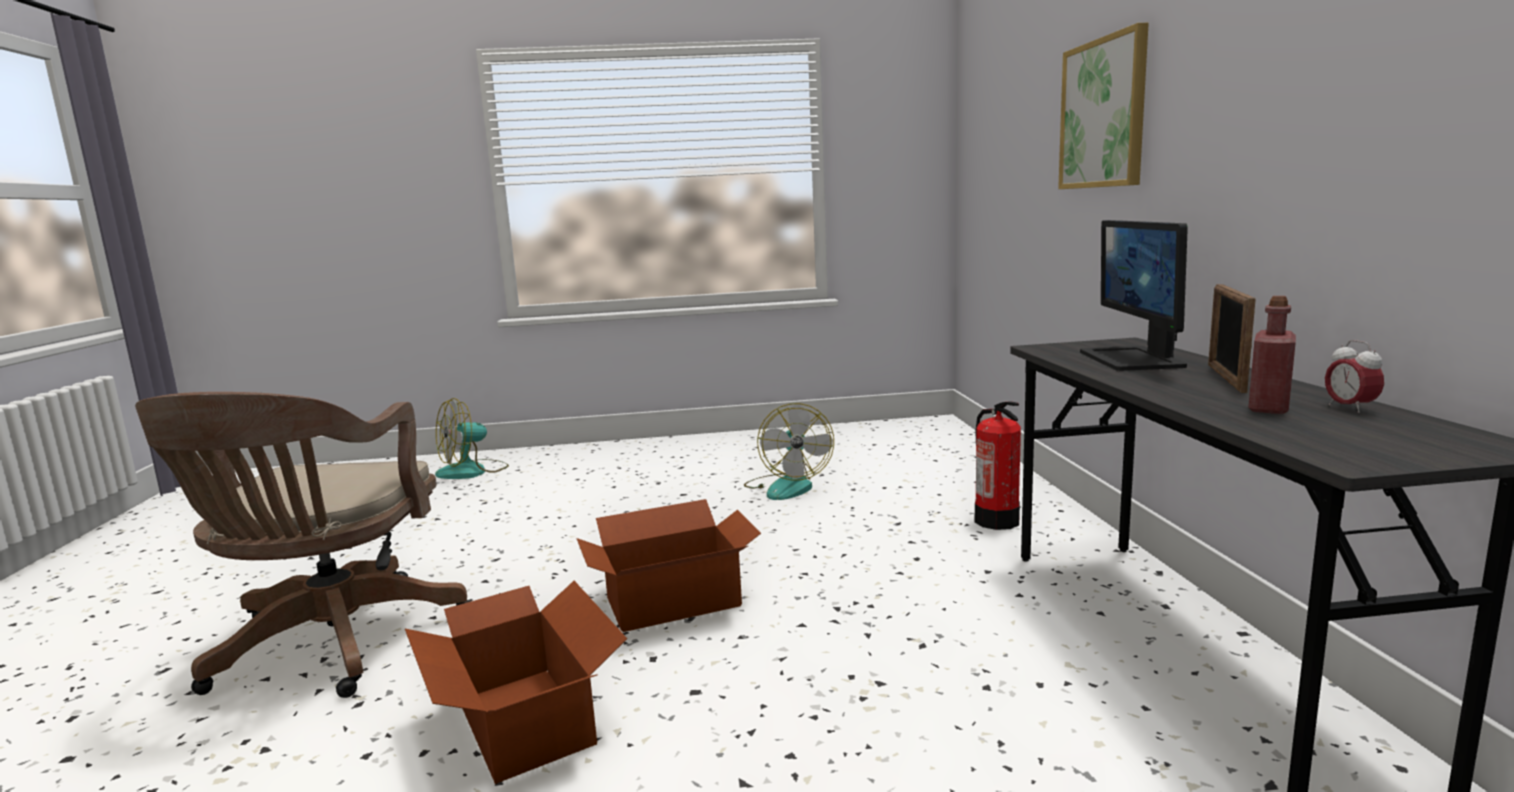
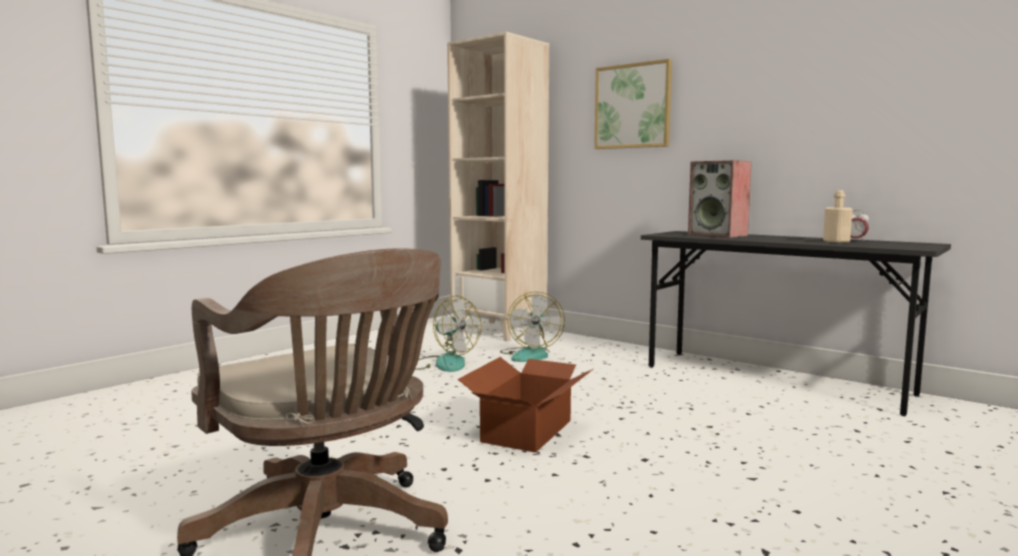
camera: 45 degrees left, 5 degrees down
(473, 471) = (110, 410): fan -> fan (530, 355)
(523, 723) = (596, 507): cardboard box -> none
(949, 452) = (500, 331): none -> beige bookcase
(996, 520) = (600, 355): fire extinguisher -> none
(1133, 359) = (718, 235): monitor -> speaker
(1226, 378) = (781, 237): picture frame -> none
(1268, 407) = (836, 242): red bottle -> beige bottle

